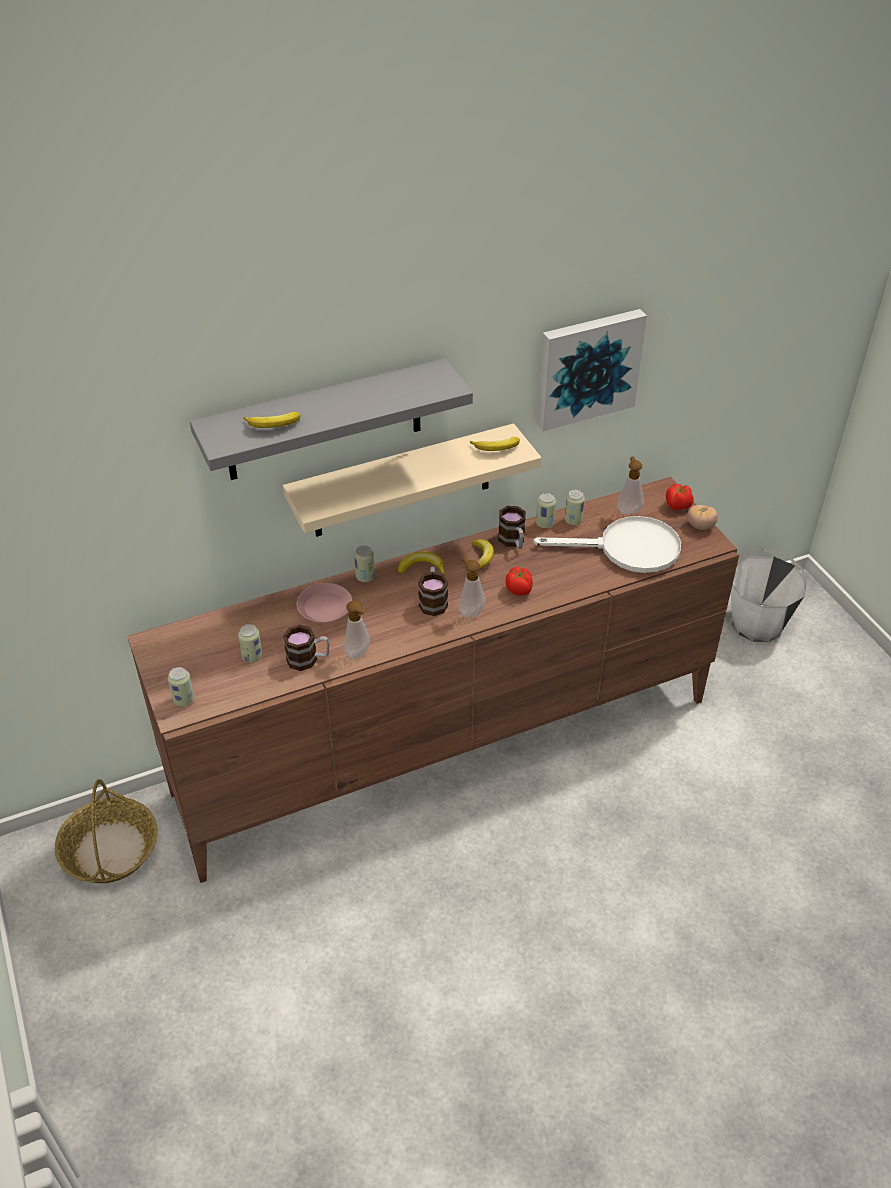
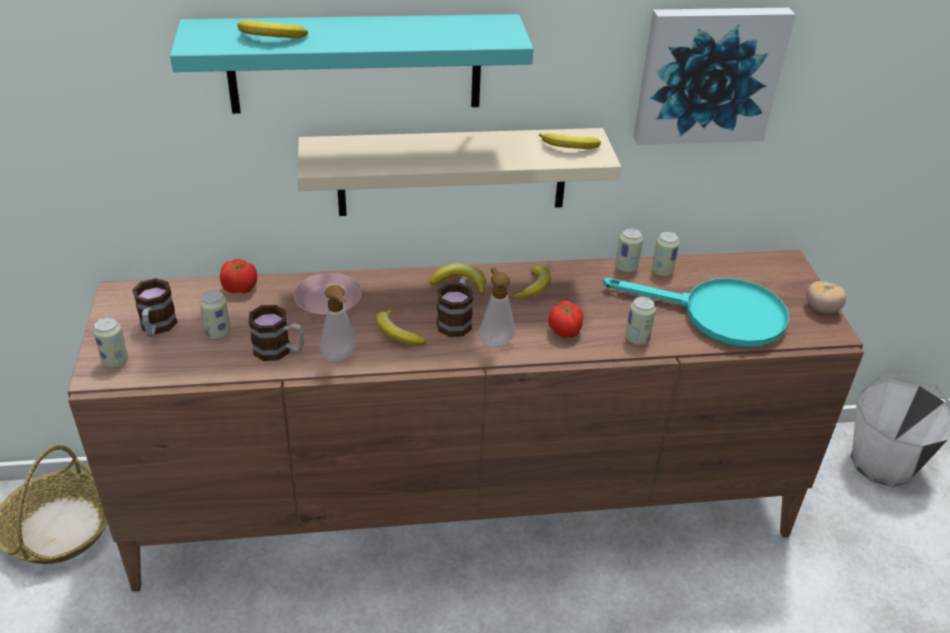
camera: 15 degrees right, 5 degrees down
(324, 421) = (355, 64): grey shelf -> turquoise shelf
(365, 577) = (390, 279): can -> can (637, 339)
(392, 623) = (397, 333): none -> banana
(513, 542) = (580, 278): mug -> mug (157, 327)
(627, 549) = (718, 315): white frying pan -> turquoise frying pan
(628, 510) = (734, 274): soap dispenser -> none
(678, 506) = (799, 282): tomato -> tomato (240, 288)

